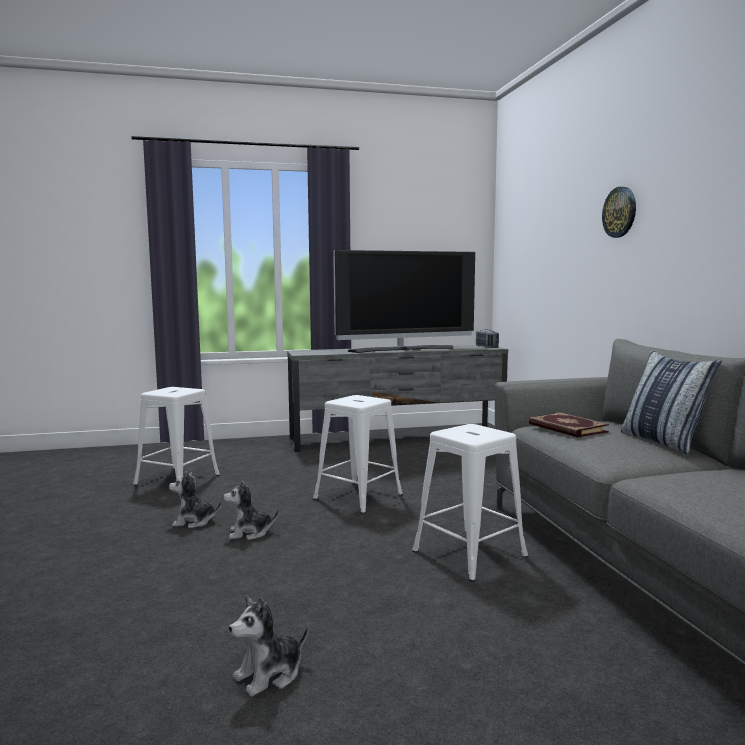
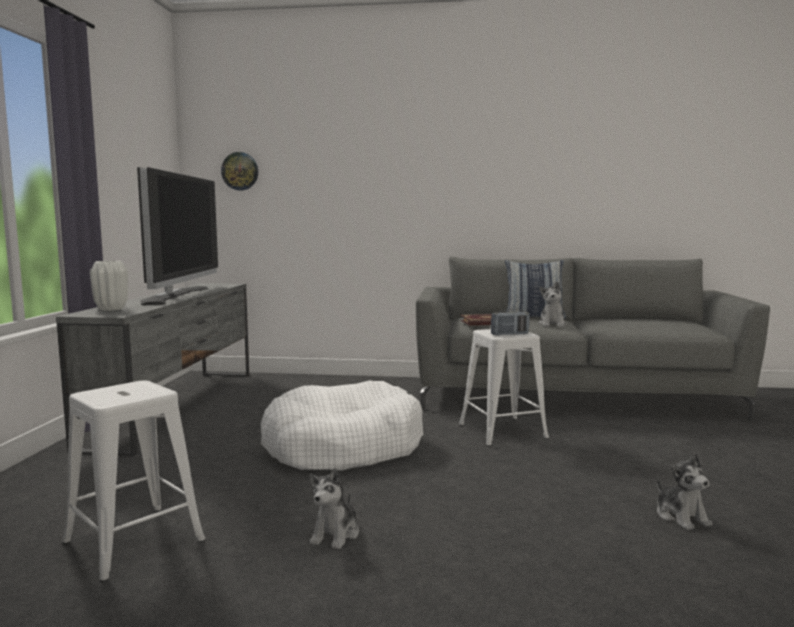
camera: 70 degrees left, 0 degrees up
(249, 533) = (400, 504): plush toy -> plush toy (552, 324)
(323, 351) = (111, 309): none -> white vase
(358, 496) = (343, 446): white stool -> white dog bed
(486, 347) = (220, 284): radio -> radio (509, 334)
(620, 212) = (404, 159): wall clock -> wall clock (240, 171)

